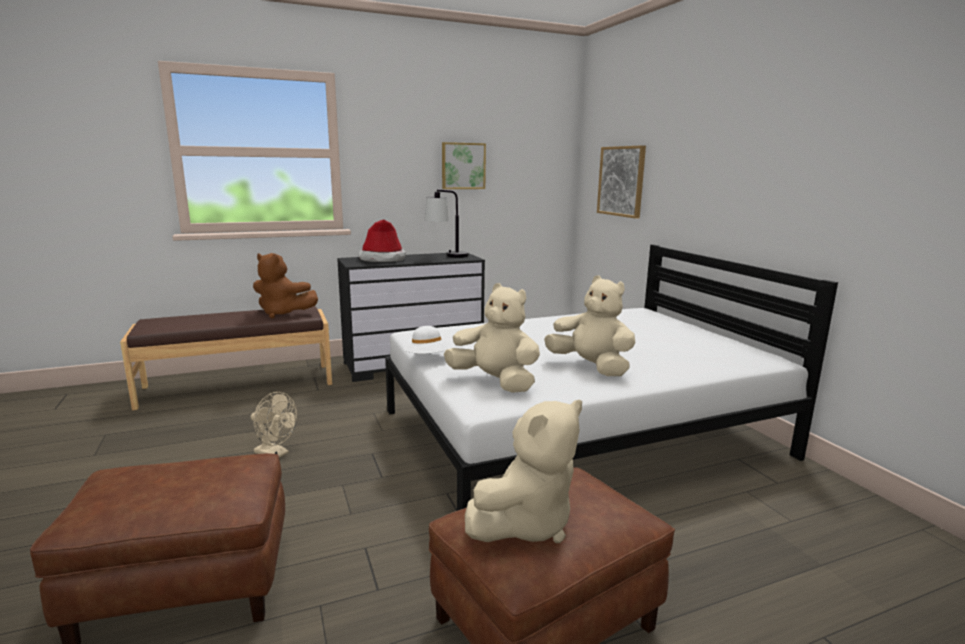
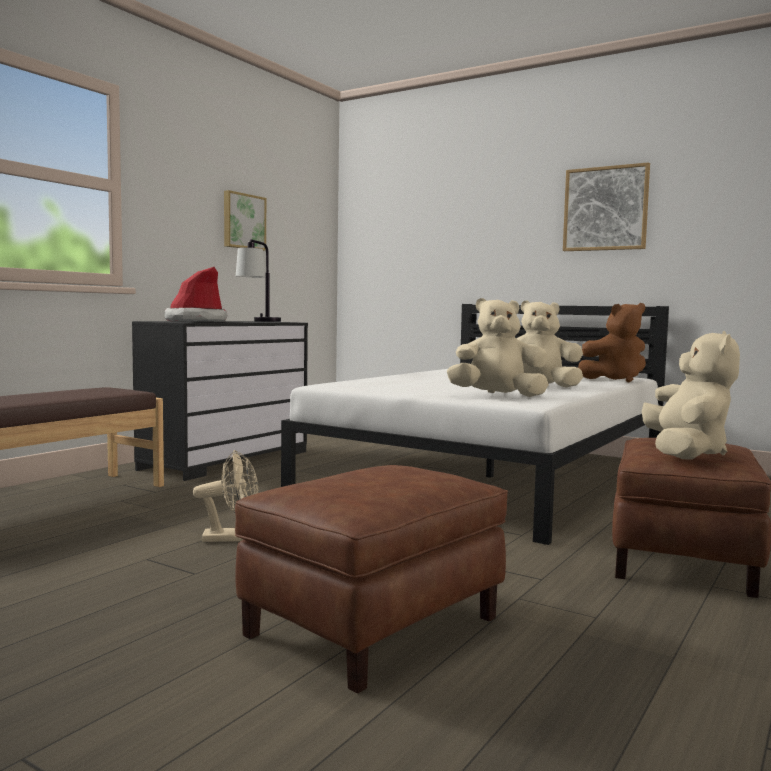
camera: 35 degrees left, 10 degrees down
(283, 313) = (88, 392): brown plush toy -> brown plush toy (614, 380)
(428, 358) = (395, 392): white hat -> none
(621, 181) = (408, 246): picture -> picture (605, 209)

